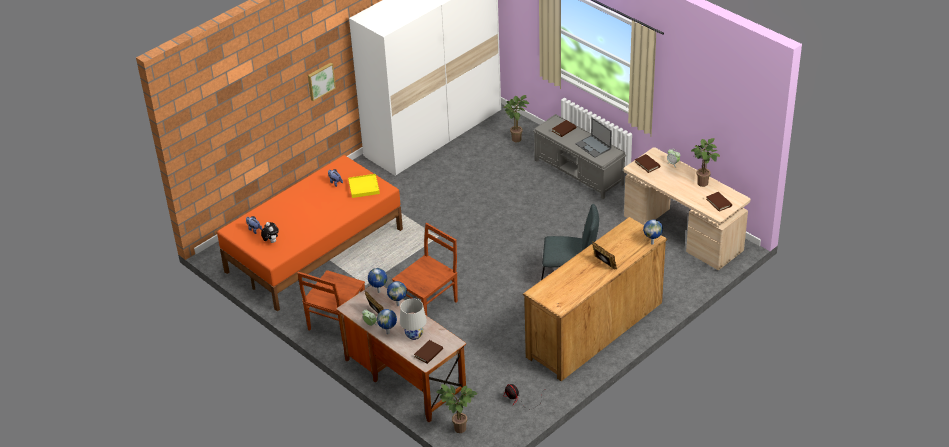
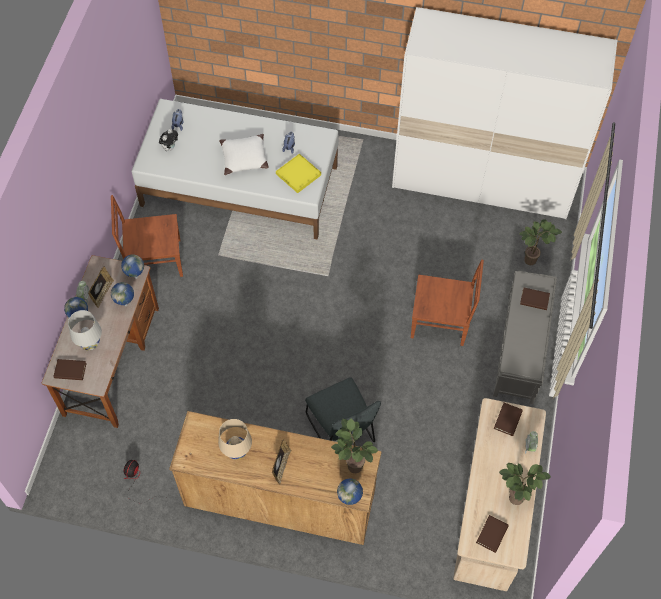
camera: 55 degrees right, 20 degrees up
(313, 250) = (239, 185): orange bed -> white bed
(320, 81) = (363, 45): picture -> none
(321, 208) = (244, 158): none -> white pillow
(428, 304) = (224, 322): brown chair -> brown chair (441, 322)
(458, 430) = (66, 447): potted plant -> potted plant (352, 465)
(574, 280) = (236, 450): none -> beige table lamp
(593, 146) = (527, 345): laptop -> none

